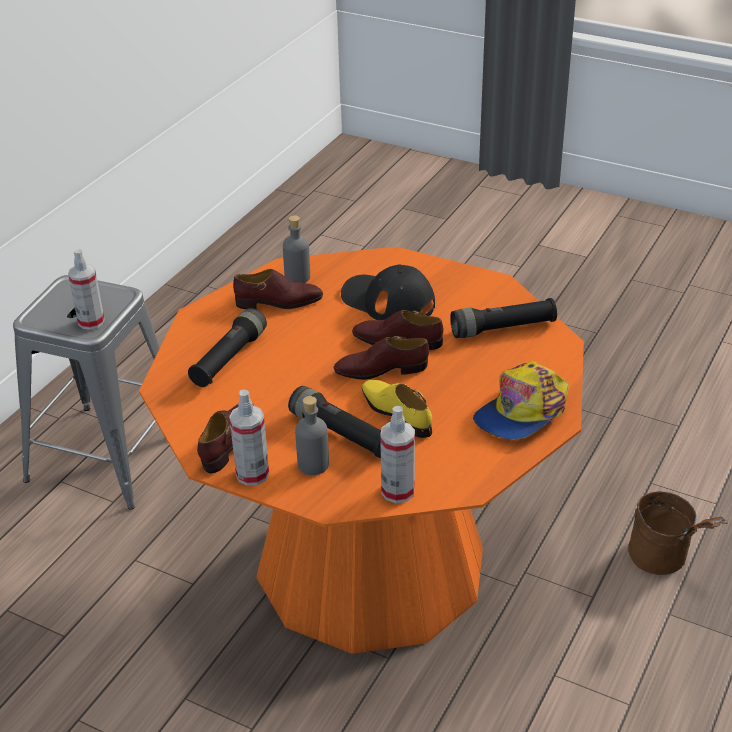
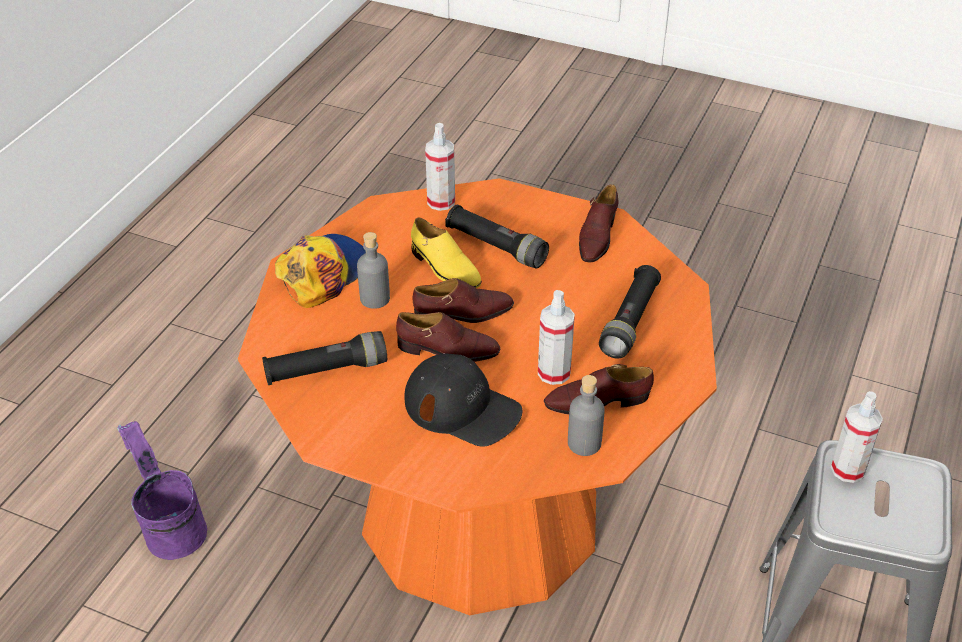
camera: 175 degrees right, 5 degrees up
(252, 474) = (568, 211): spray bottle -> spray bottle (554, 373)
(313, 465) = (516, 220): grey bottle -> grey bottle (375, 298)
(665, 561) = (170, 528): brown bucket -> purple bucket

